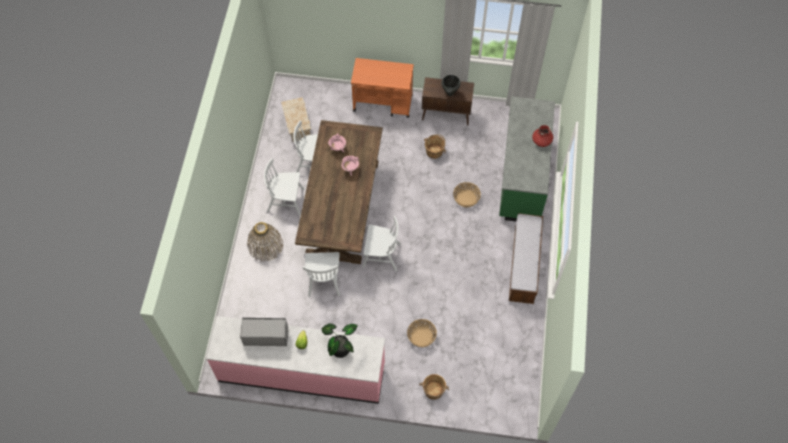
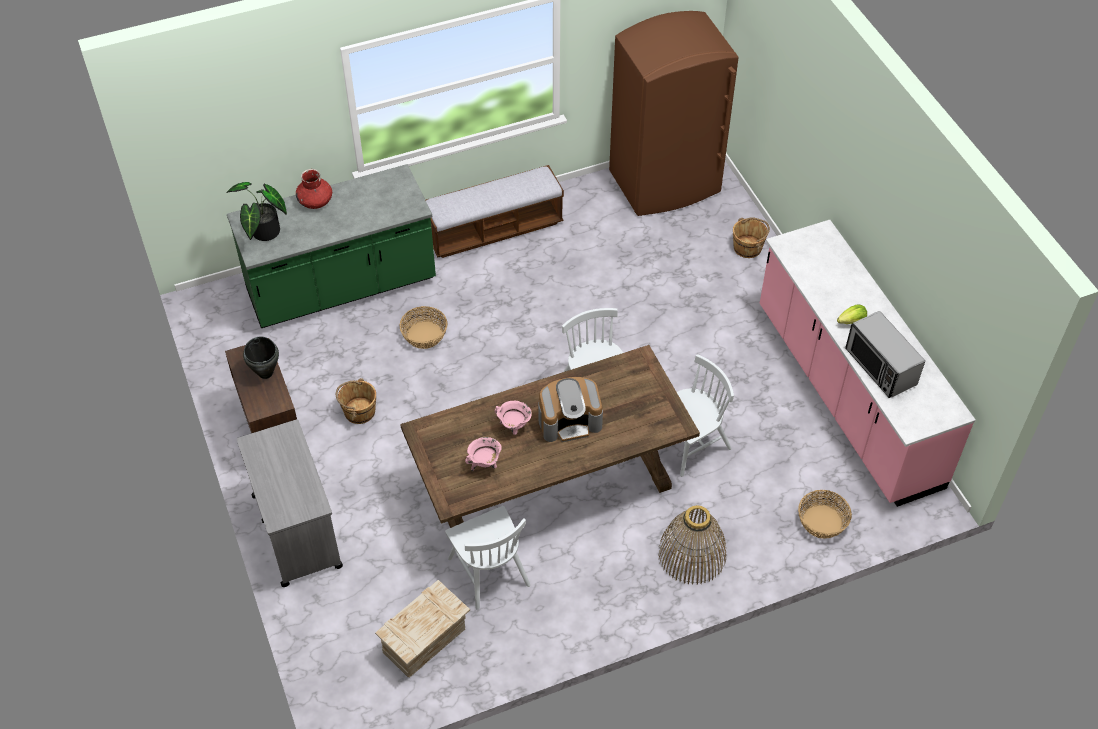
camera: 120 degrees left, 10 degrees down
(286, 200) = (590, 571): white chair -> none
(338, 193) = (570, 421): none -> coffee machine
(340, 347) = (821, 278): potted plant -> potted plant (263, 233)
(383, 103) = (297, 530): orange cart -> grey cart
(421, 336) = (684, 292): basket -> basket (822, 522)
(511, 377) = (665, 183): none -> brown fridge

